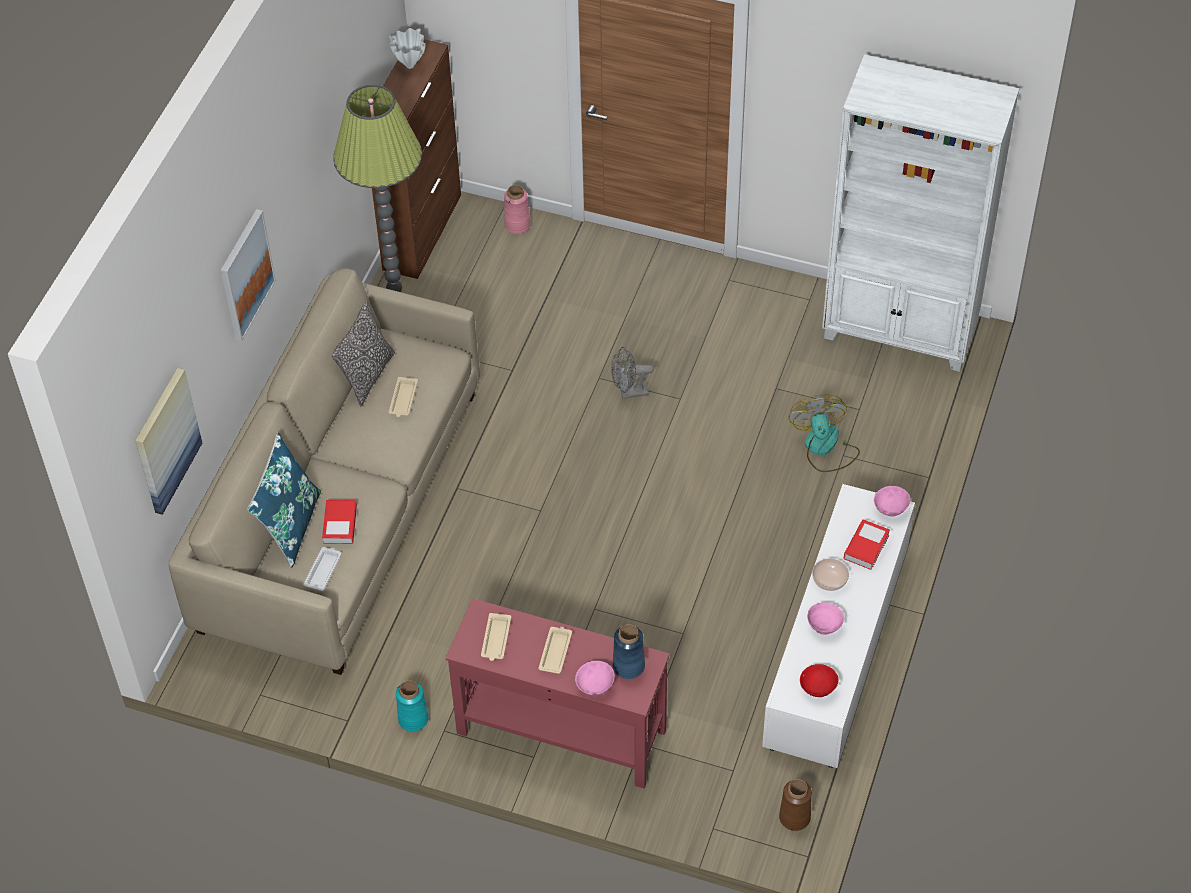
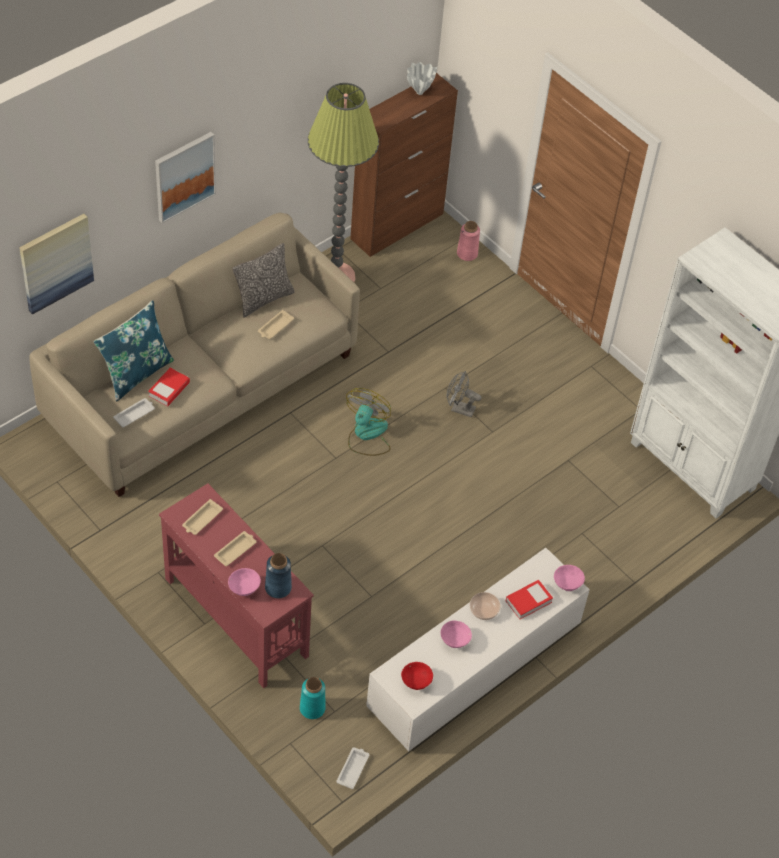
camera: 25 degrees right, 0 degrees up
(413, 719) = (143, 553): turquoise vase -> turquoise vase (312, 708)
(794, 817) = (353, 769): brown vase -> white tray
(824, 448) = (572, 520): fan -> fan (367, 435)

